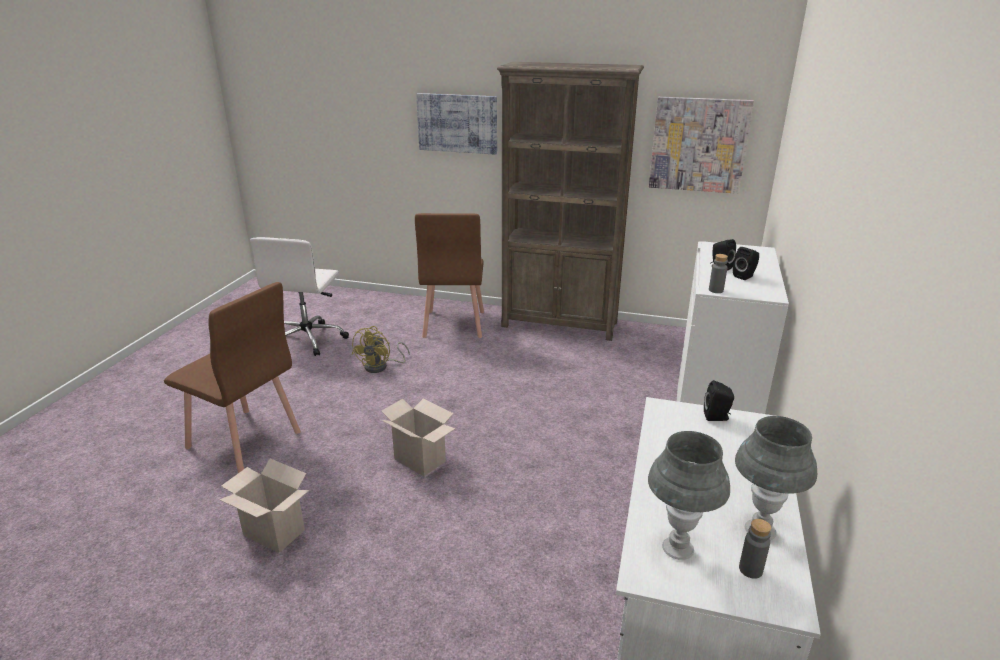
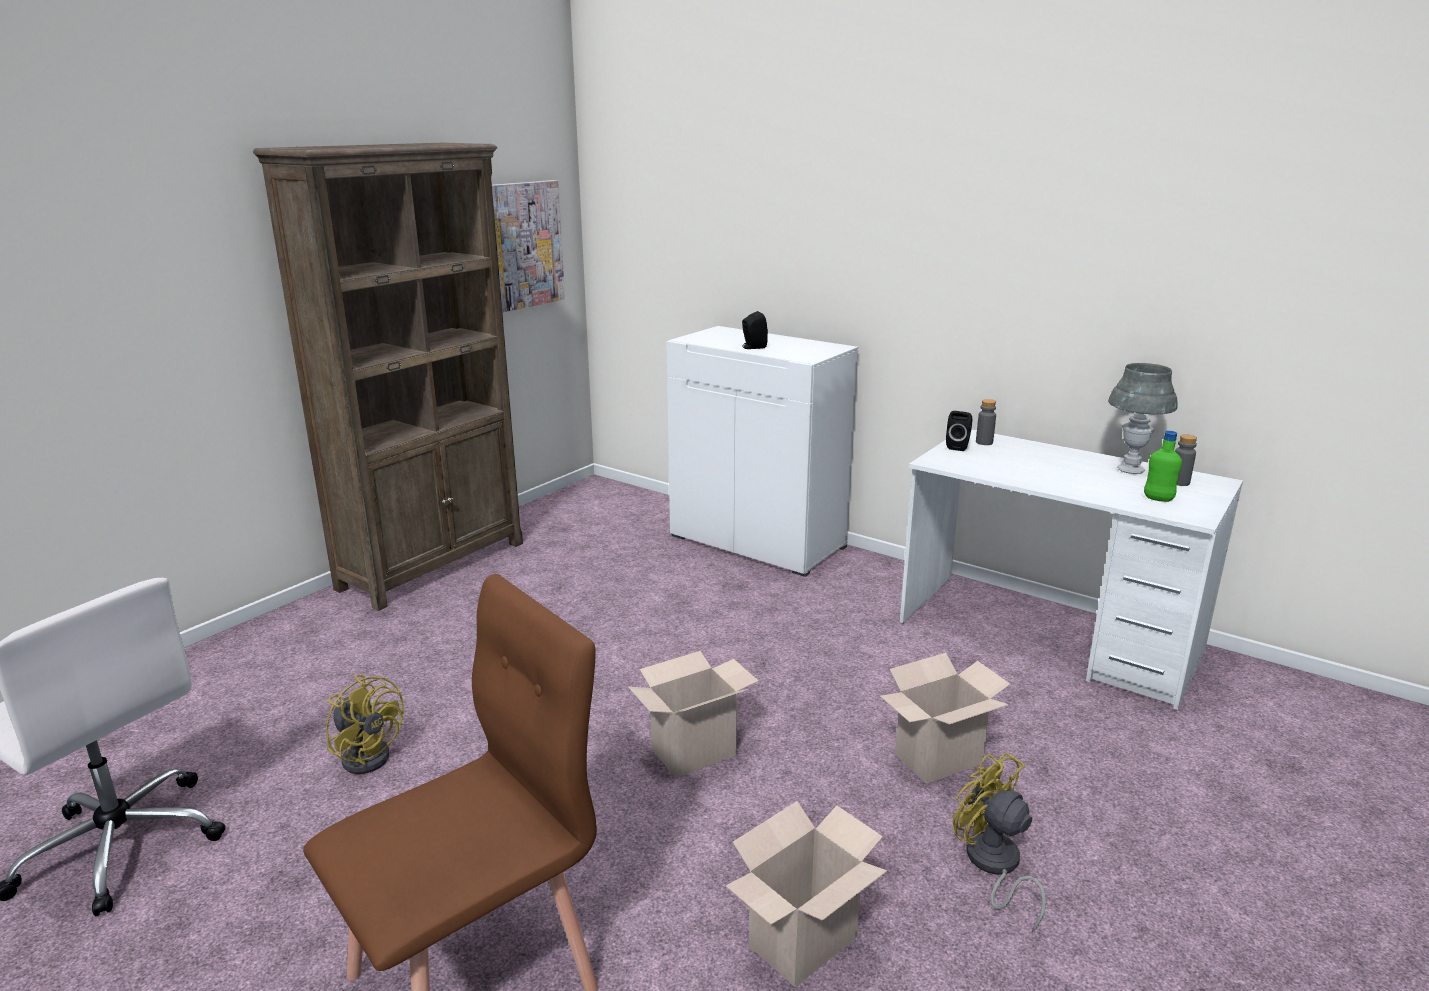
camera: 70 degrees left, 5 degrees down
(348, 609) = (993, 866): none -> yellow fan
(453, 324) = (309, 651): brown chair -> none
(454, 569) = (938, 761): none -> cardboard box
(457, 123) = (159, 279): picture -> none
(678, 549) = (1158, 499): grey table lamp -> green bottle
(716, 290) = (811, 358): grey bottle -> grey bottle (984, 442)
(745, 276) = (784, 345): black speaker -> none

